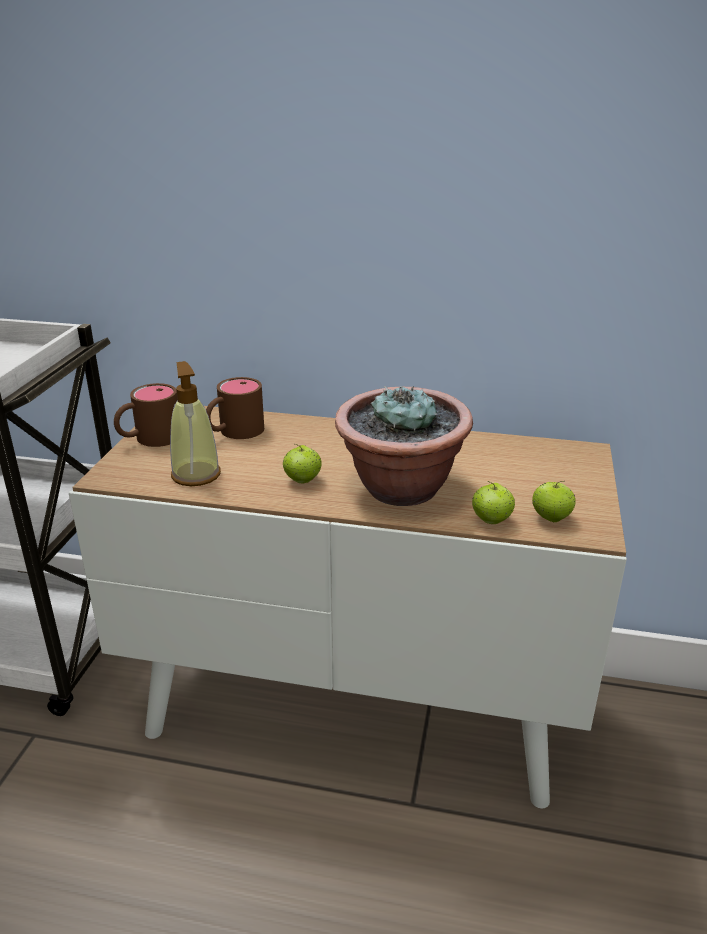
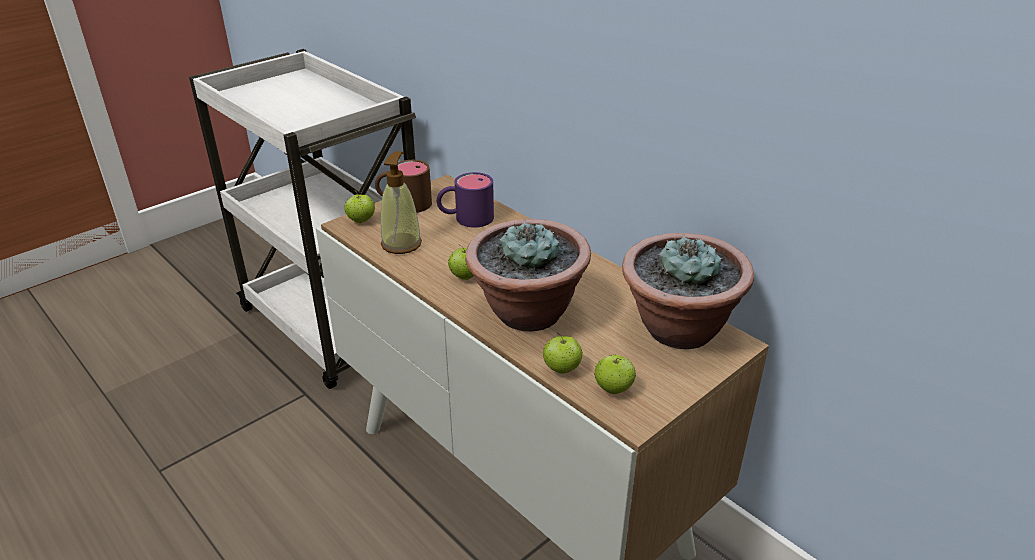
camera: 35 degrees right, 5 degrees up
(120, 468) = (361, 221): none -> apple
(234, 432) = (465, 218): brown mug -> purple mug
(536, 456) = (678, 329): none -> potted plant

